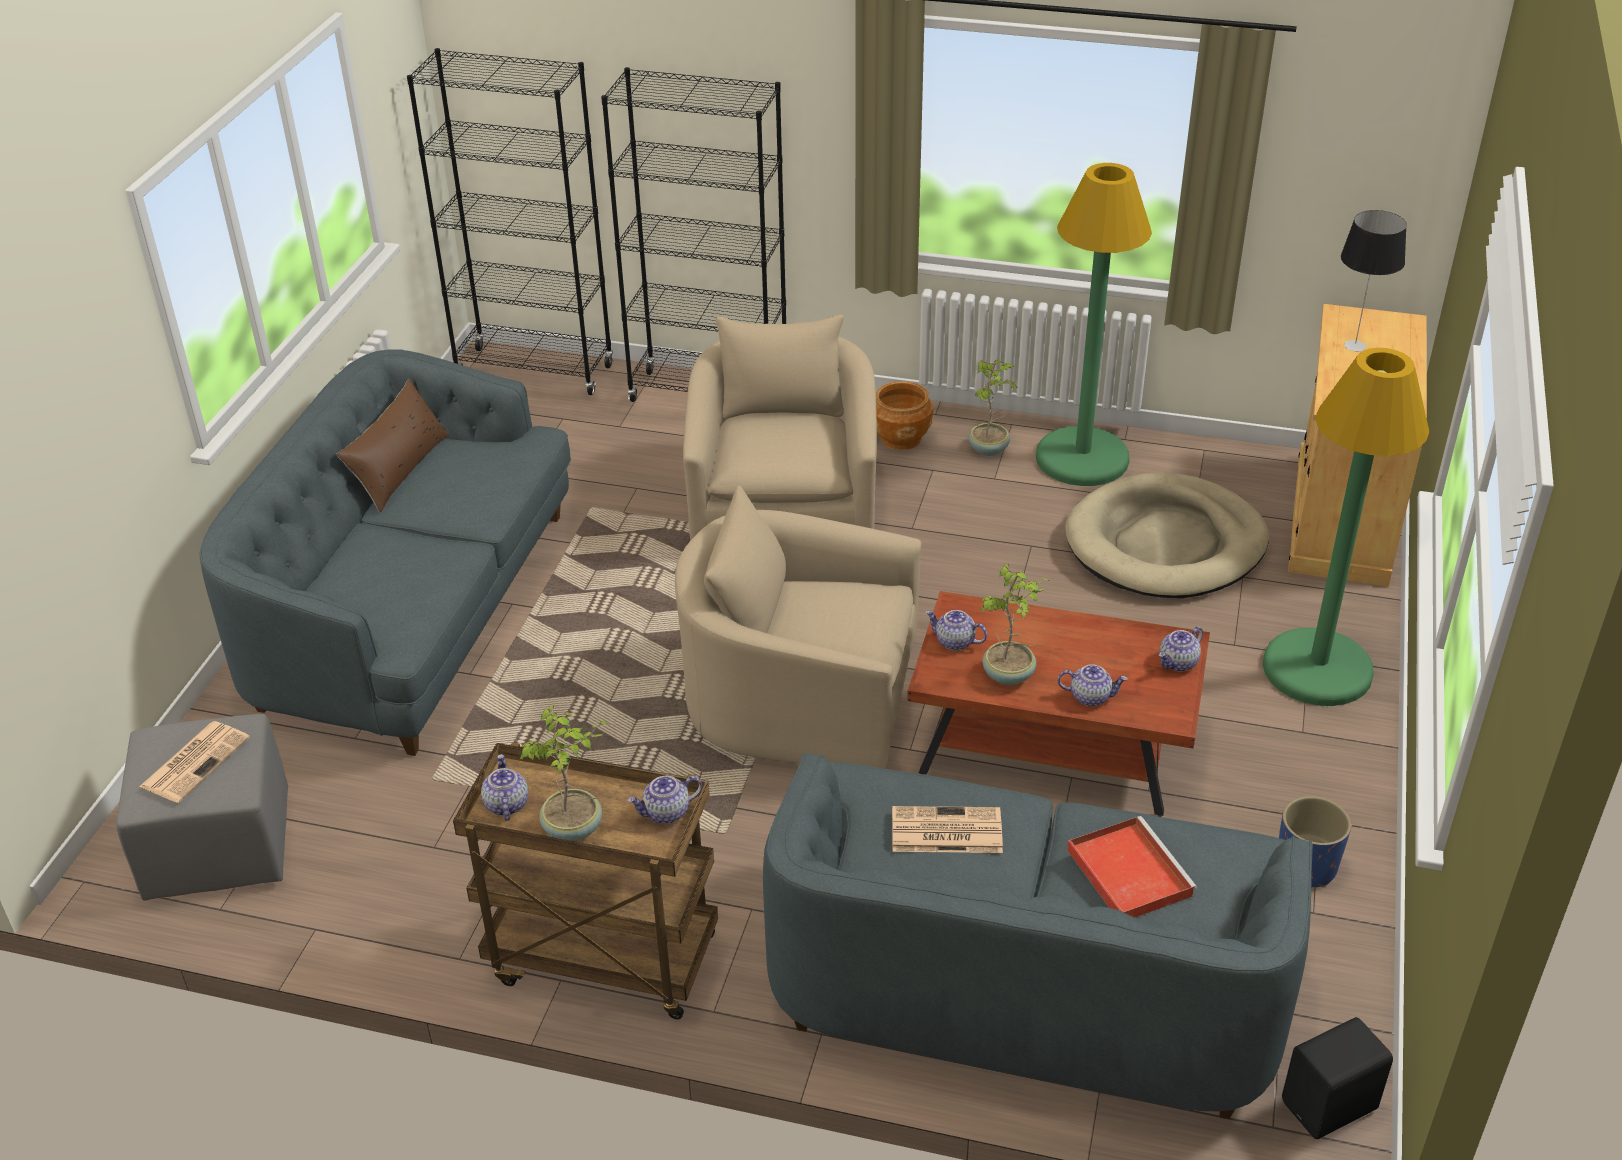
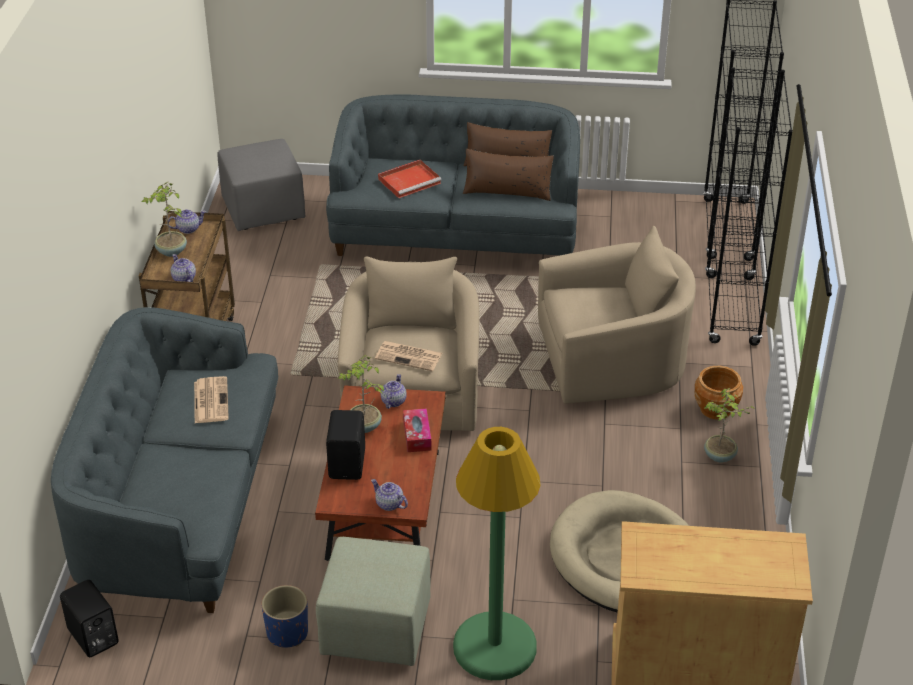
camera: 80 degrees right, 0 degrees up
(196, 761) = (258, 158): newspaper -> newspaper (409, 356)
(479, 474) = (507, 191): none -> brown pillow
(1035, 625) = (417, 436): none -> tissue box
(1082, 458) = (727, 509): green floor lamp -> none
(1090, 696) = (348, 463): teapot -> black speaker
(1127, 871) = (182, 474): red tray -> red tray (410, 180)
(1290, 773) = (377, 628): none -> green ottoman
(1356, 346) = (738, 550): table lamp -> none

